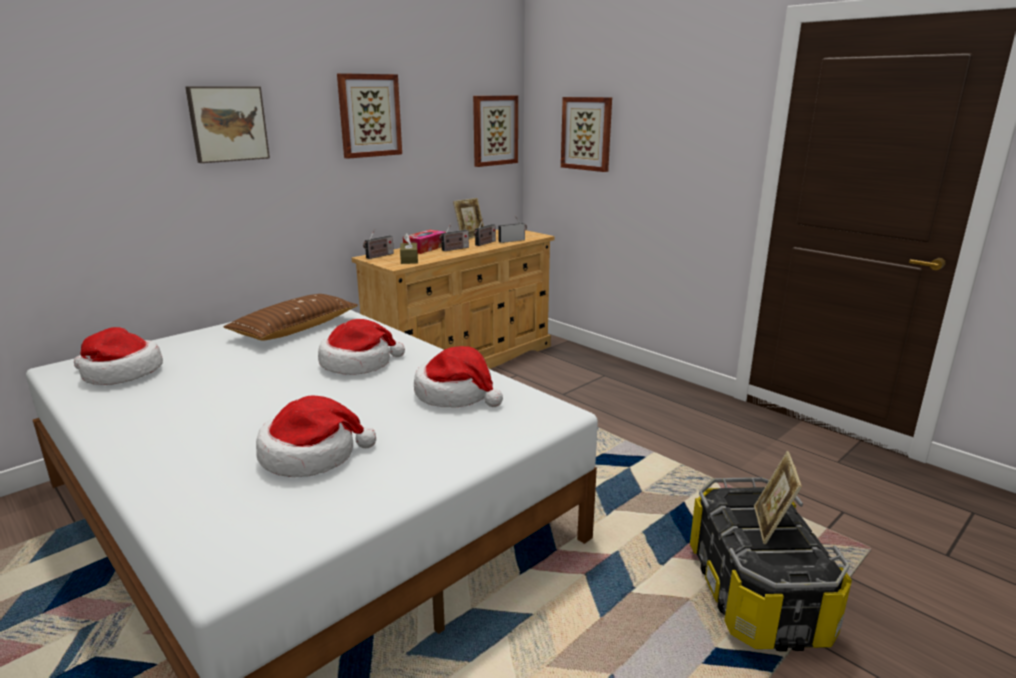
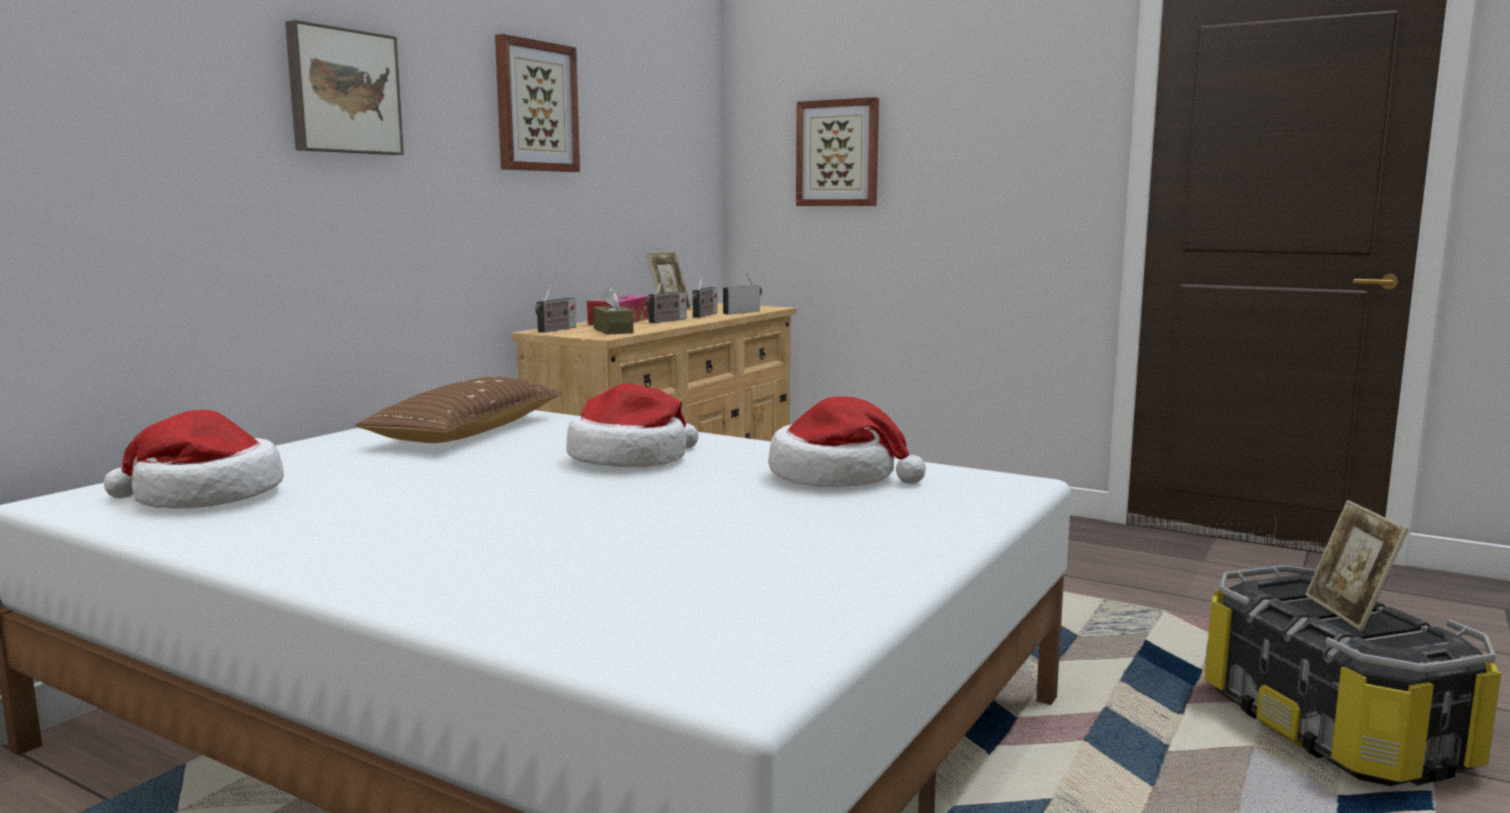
camera: 15 degrees left, 10 degrees down
(311, 455) = (696, 552): hat -> none
(494, 130) = (691, 152): picture -> none

